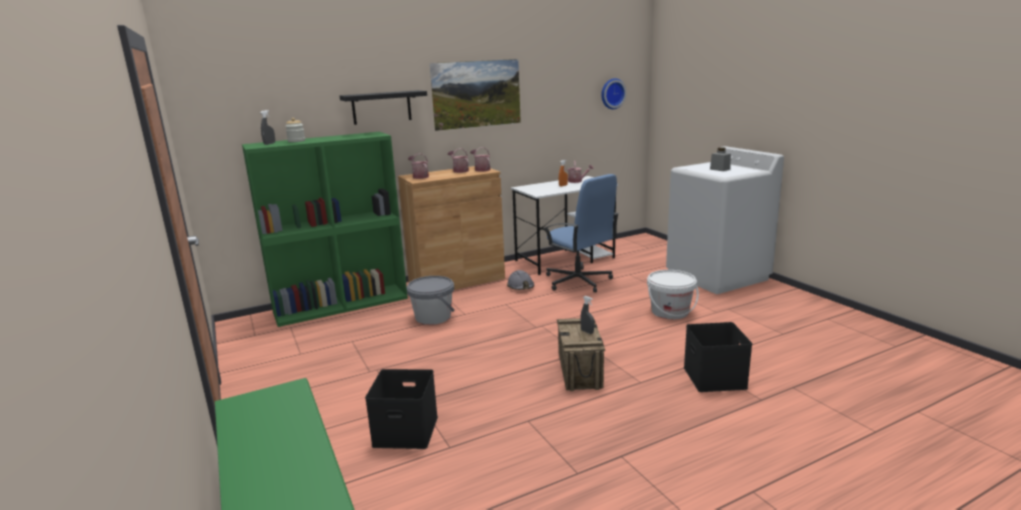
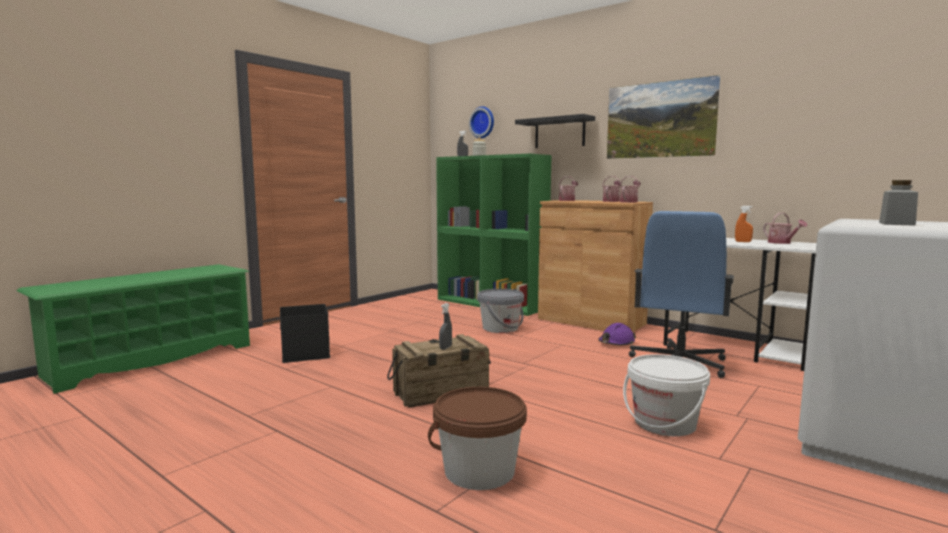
camera: 65 degrees right, 10 degrees down
(520, 287) = (616, 343): grey hard hat -> purple hard hat
(612, 93) = (899, 117): wall clock -> wall clock (483, 122)
(716, 378) = (479, 471): black storage box -> brown bucket

